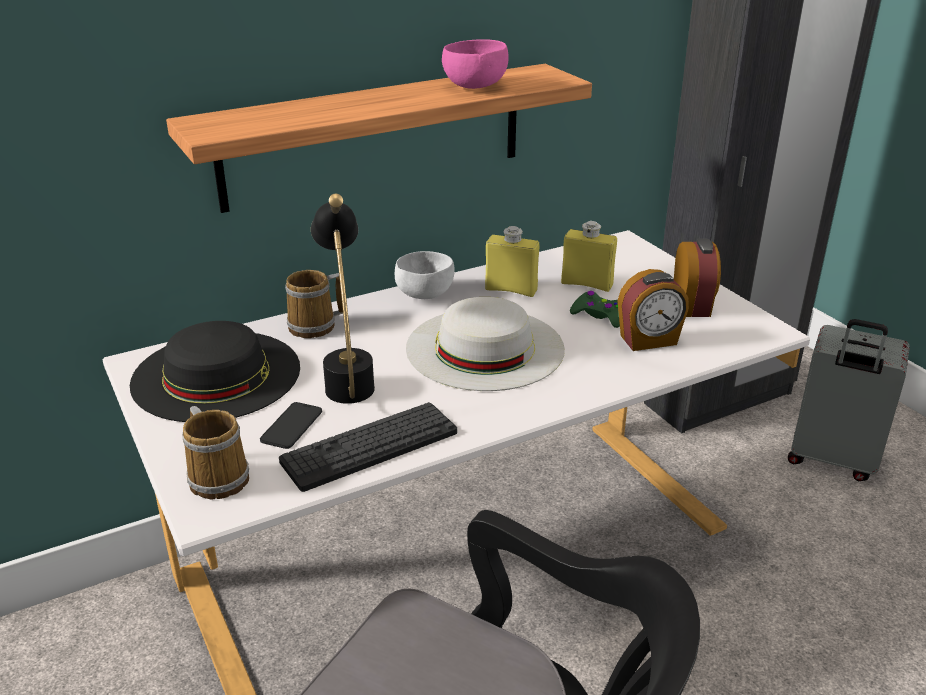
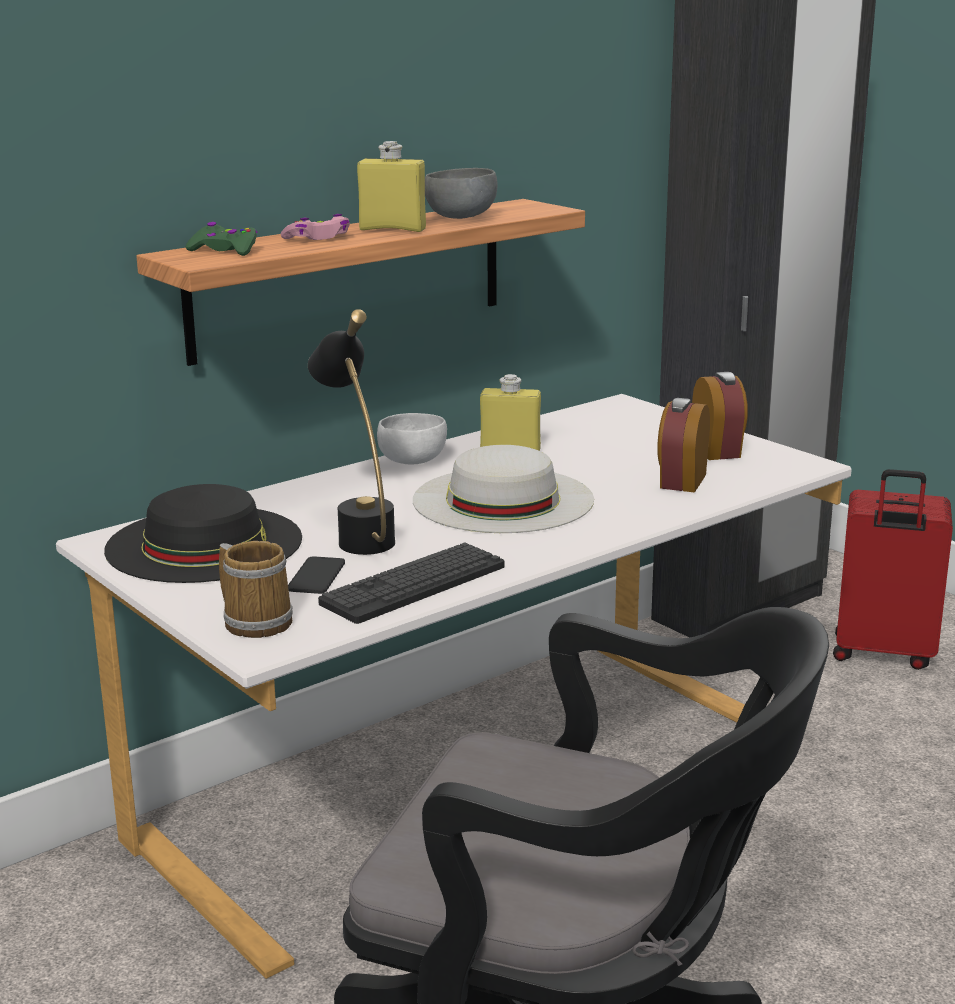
camera: 10 degrees left, 10 degrees down
(315, 326) = (298, 496): mug -> none
(333, 107) = (318, 238): none -> pink game controller
(474, 87) = (460, 218): pink bowl -> grey bowl
(587, 284) = (594, 441): yellow bottle -> yellow bottle (392, 229)
(599, 315) = (619, 465): green game controller -> green game controller (224, 250)
(649, 341) = (681, 481): alarm clock -> alarm clock turned 135 degrees clockwise
(831, 461) = (883, 654): grey suitcase -> red suitcase

